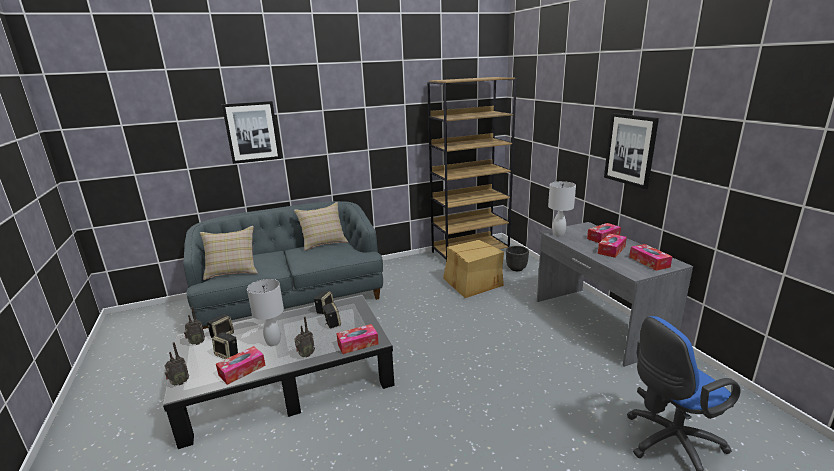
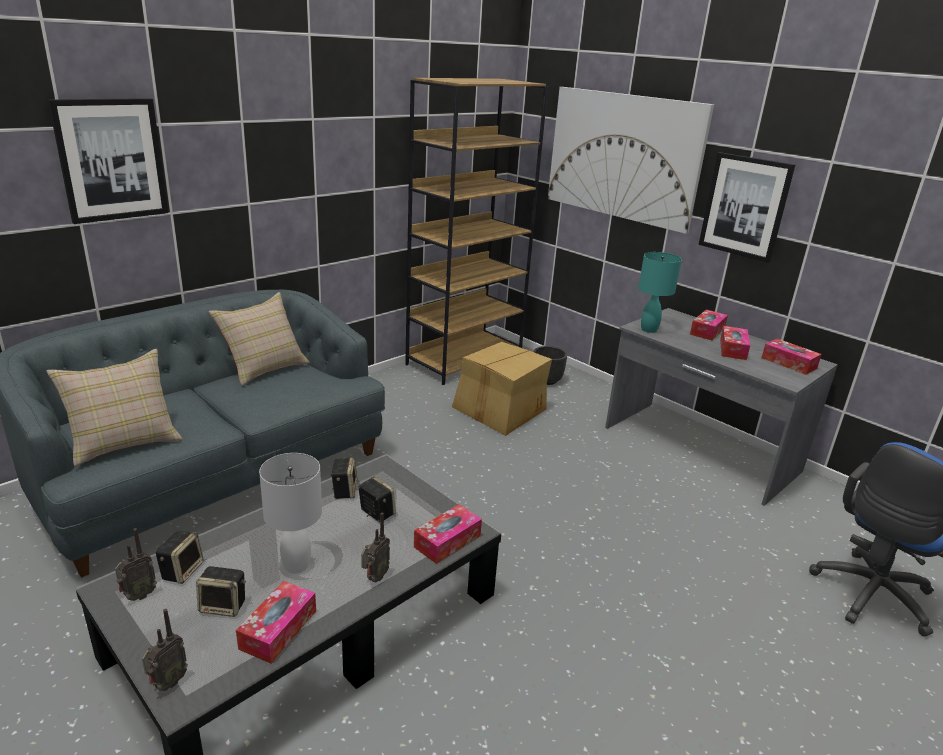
camera: 25 degrees left, 5 degrees up
(558, 234) = (648, 329): white table lamp -> turquoise table lamp
(561, 120) = (623, 156): none -> picture

